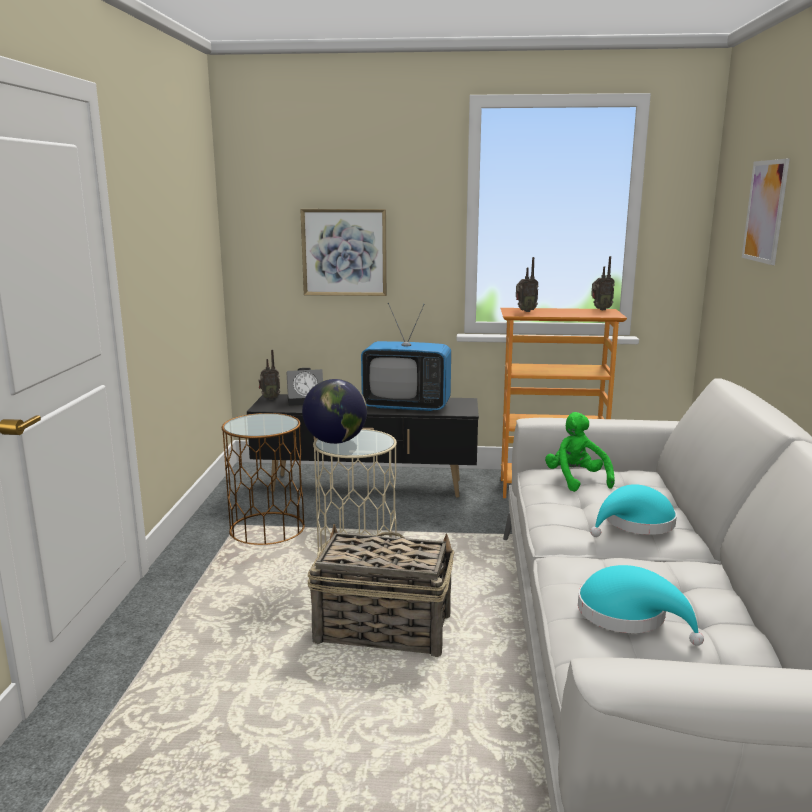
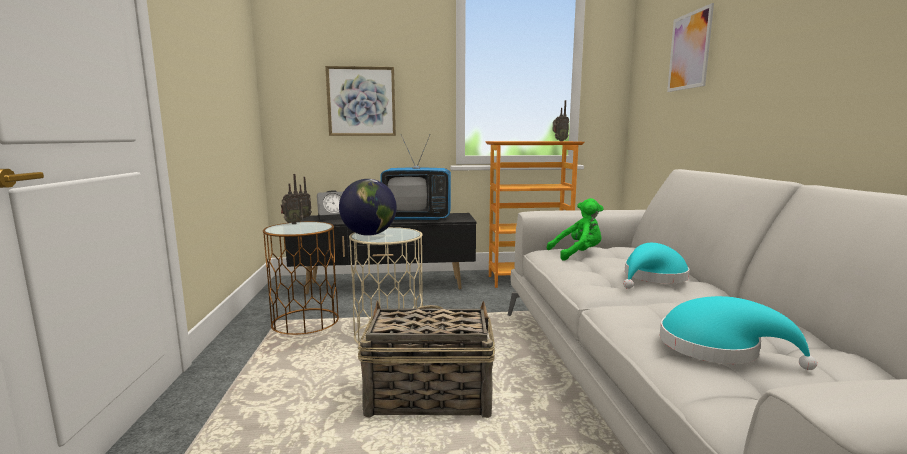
camera: 10 degrees left, 5 degrees down
(525, 311) = (506, 141): radio -> radio (292, 223)
(576, 480) = (577, 254): green plush toy -> green plush toy turned 105 degrees clockwise

